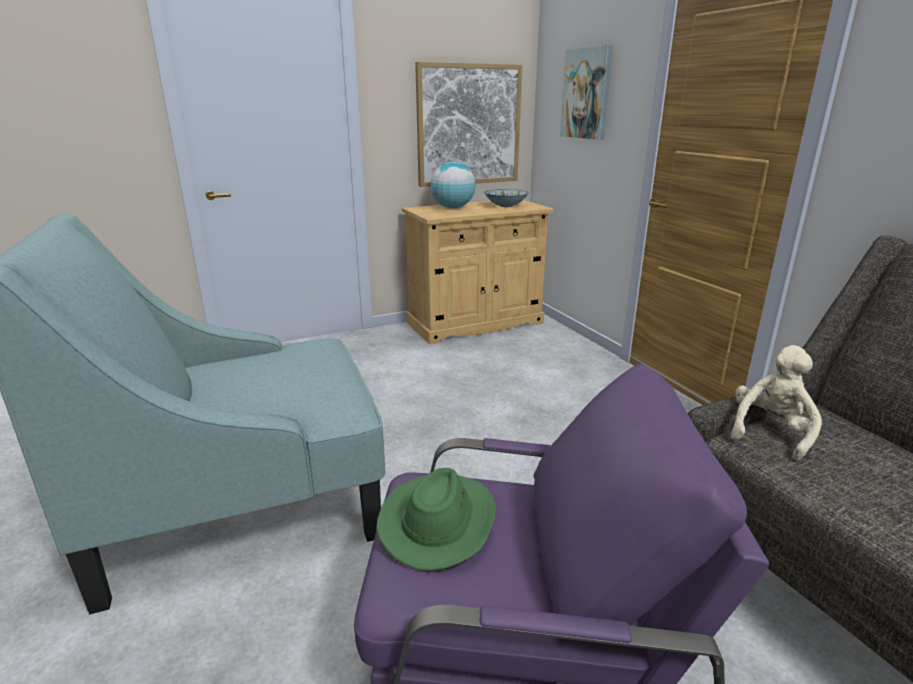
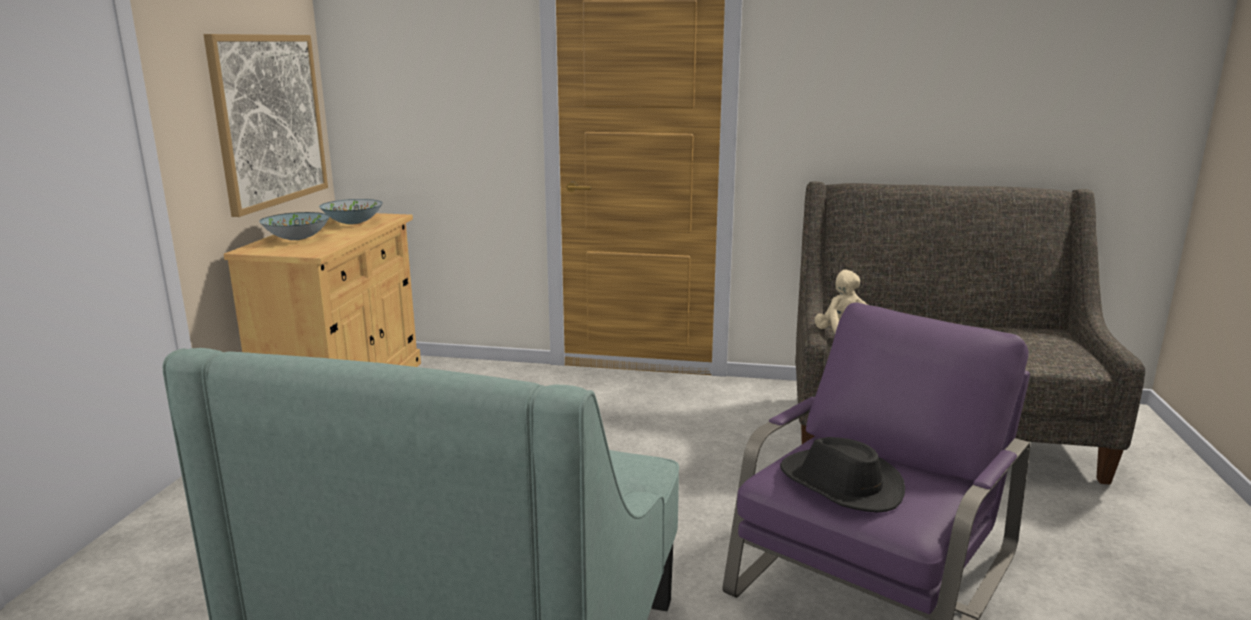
camera: 55 degrees left, 5 degrees down
(438, 521) = (839, 484): green hat -> black hat
(452, 208) = (297, 238): globe -> bowl
(586, 93) = (431, 73): picture -> none

